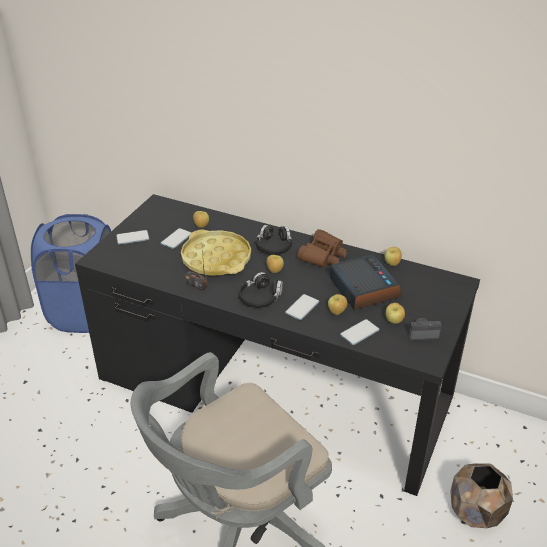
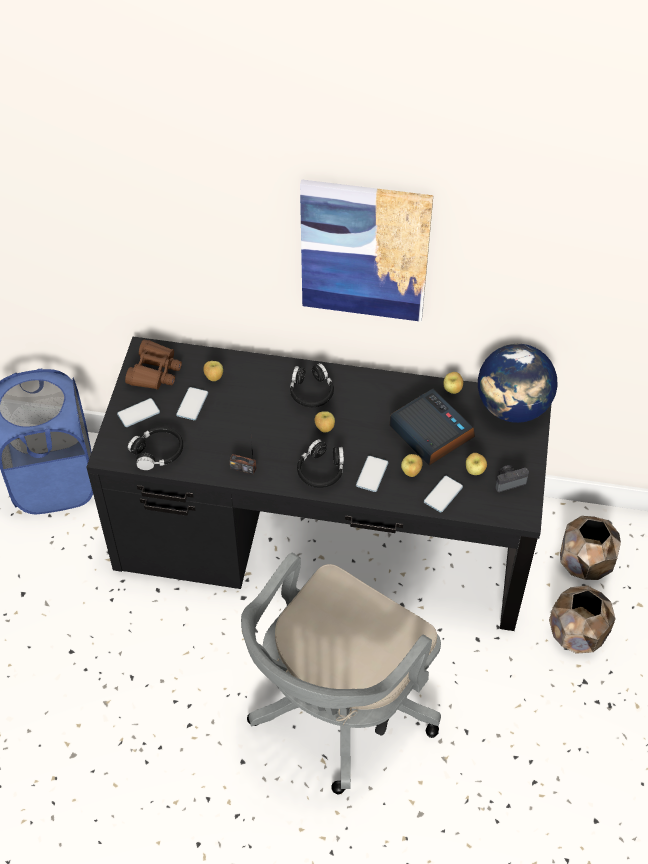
camera: 15 degrees left, 15 degrees up
(134, 264) = (157, 452): none -> black headphones
(216, 258) = (251, 424): yellow tray -> none
(323, 255) = (372, 394): brown binoculars -> brown binoculars (154, 372)
(328, 117) = (364, 251): none -> picture
(441, 284) = (512, 408): none -> globe
(496, 455) = (585, 563): none -> brown planter

